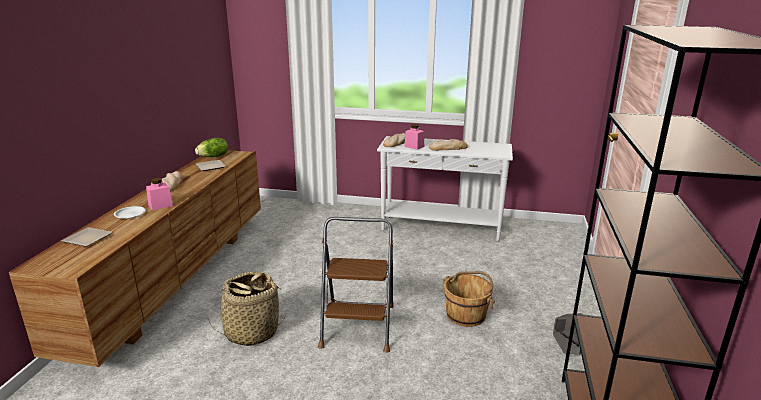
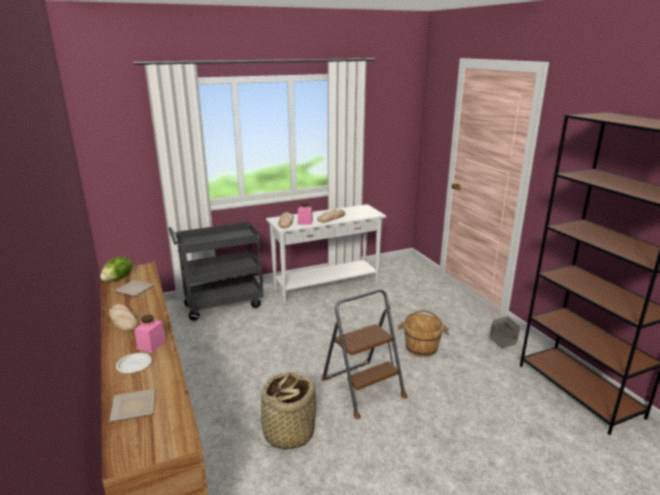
camera: 35 degrees left, 0 degrees up
(326, 216) = (221, 307): none -> grey cart

